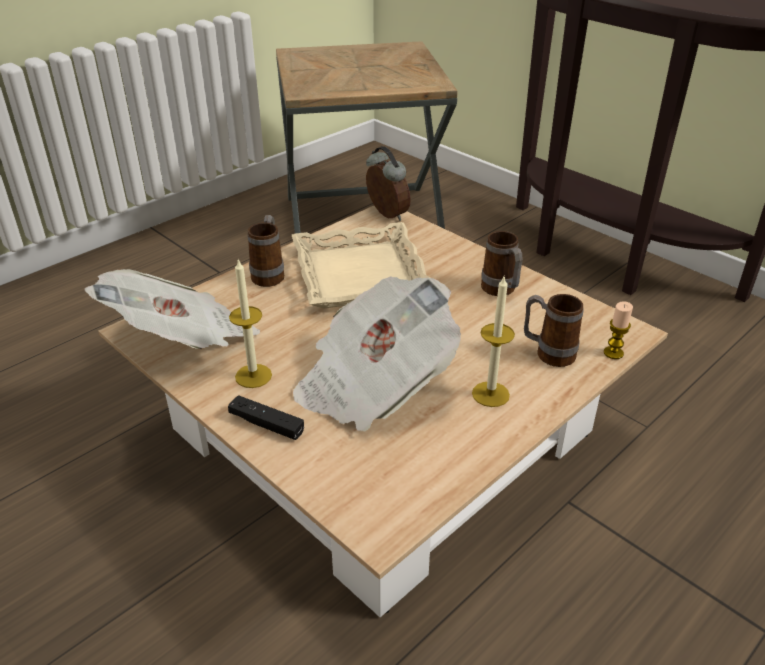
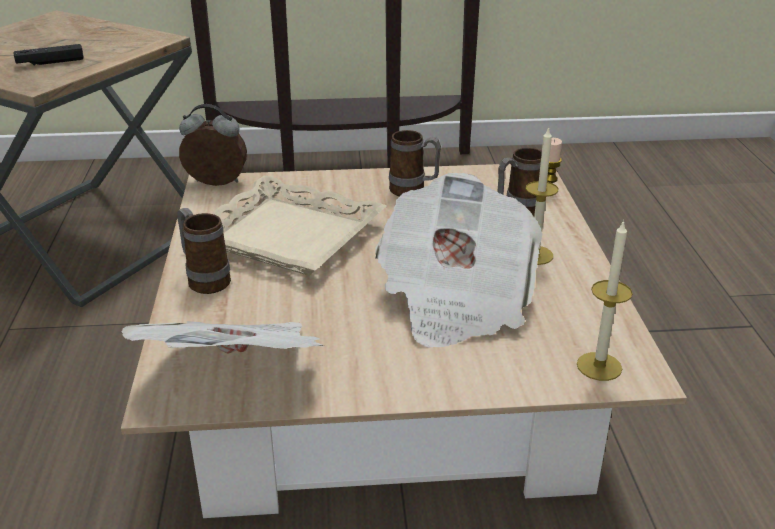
camera: 50 degrees left, 5 degrees down
(253, 376) = (357, 355): candle -> candle (599, 366)
(266, 424) = (440, 377): black game controller -> black game controller (50, 62)

